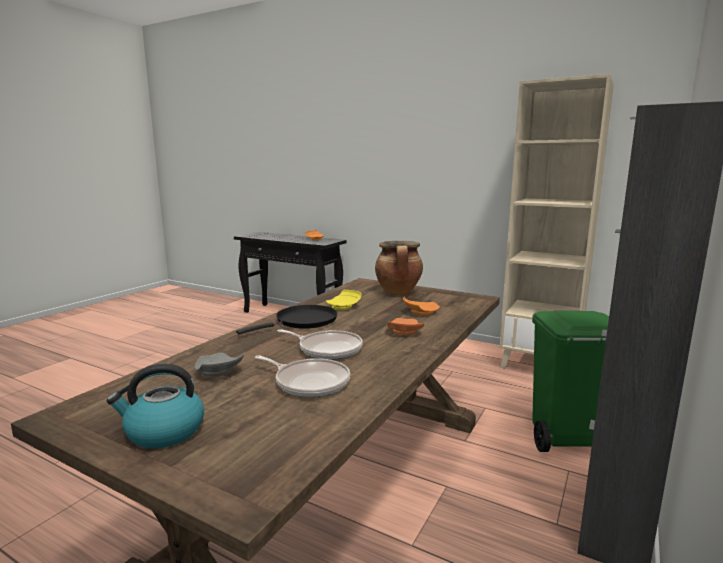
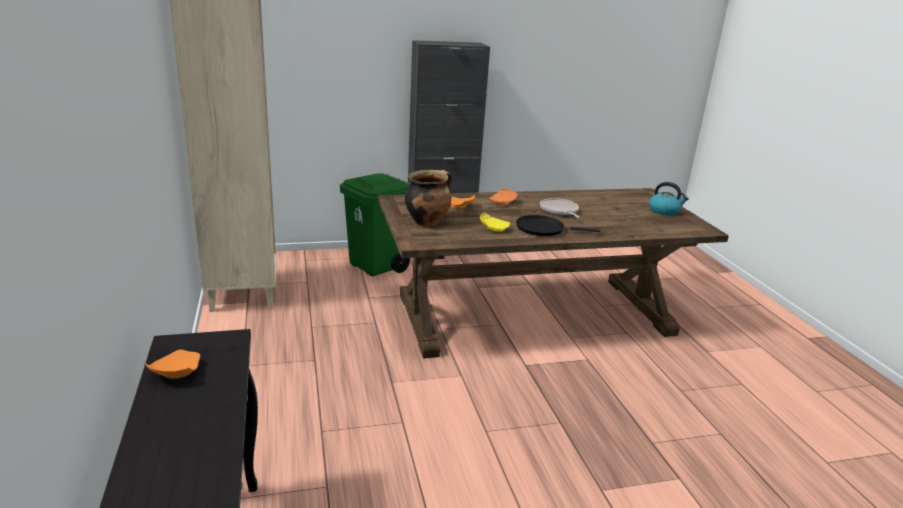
camera: 135 degrees left, 10 degrees up
(217, 372) = (628, 222): grey plate -> none
(309, 382) = (591, 204): frying pan -> none

